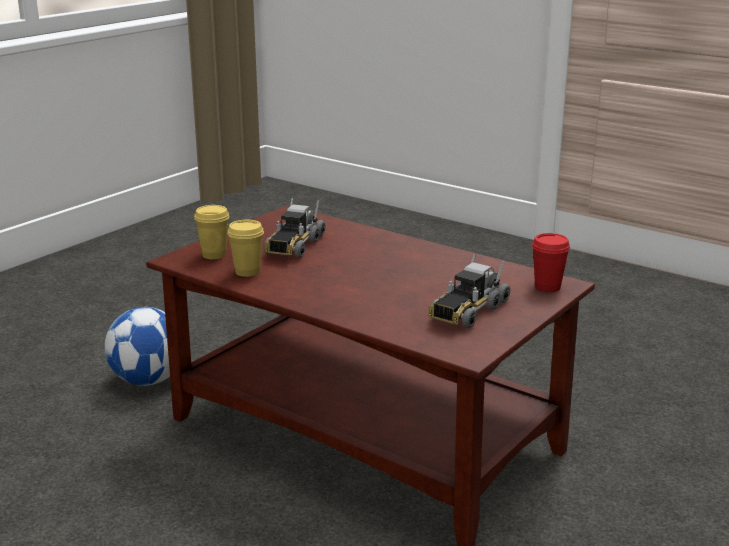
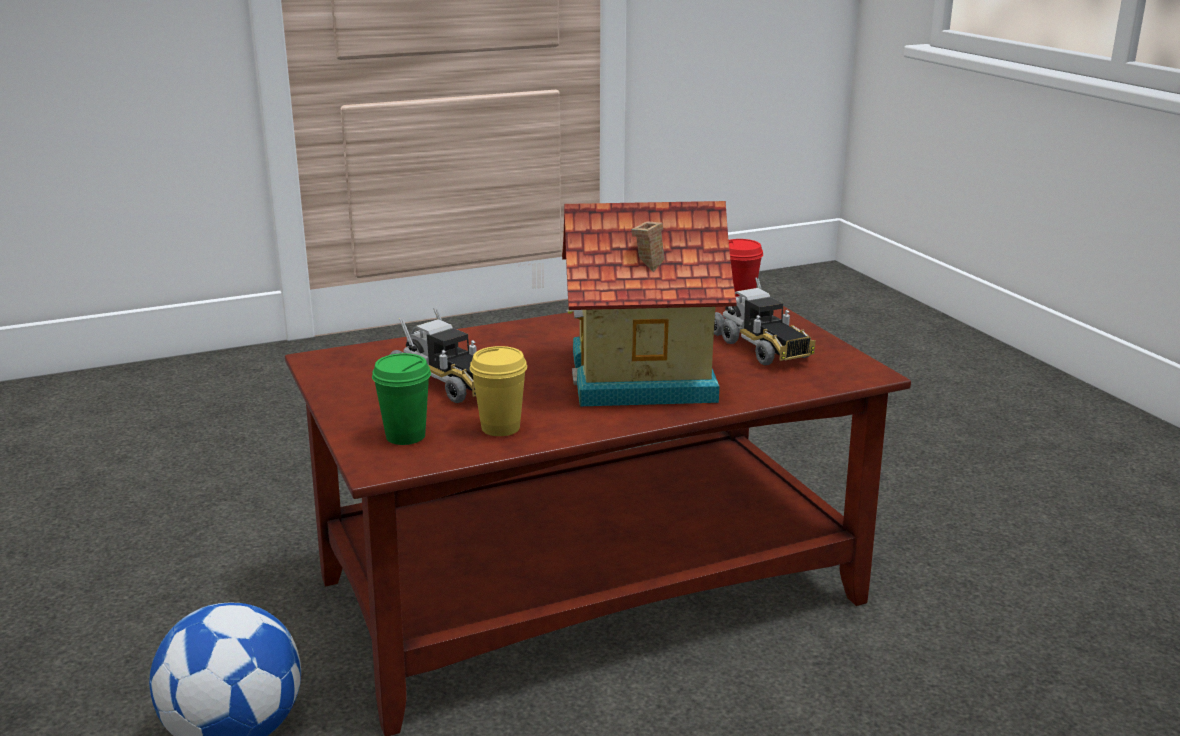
camera: 60 degrees left, 0 degrees up
(214, 255) = (405, 436): yellow cup -> green cup
(363, 289) = (643, 378): none -> toy house

